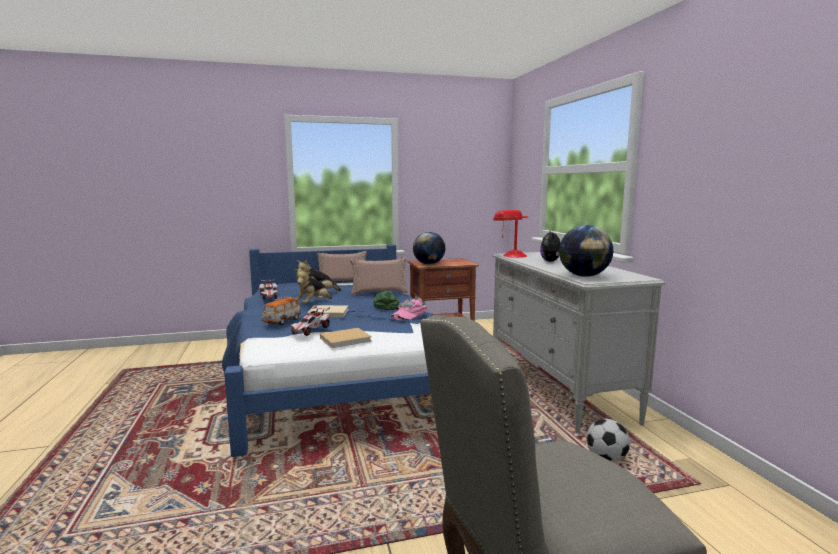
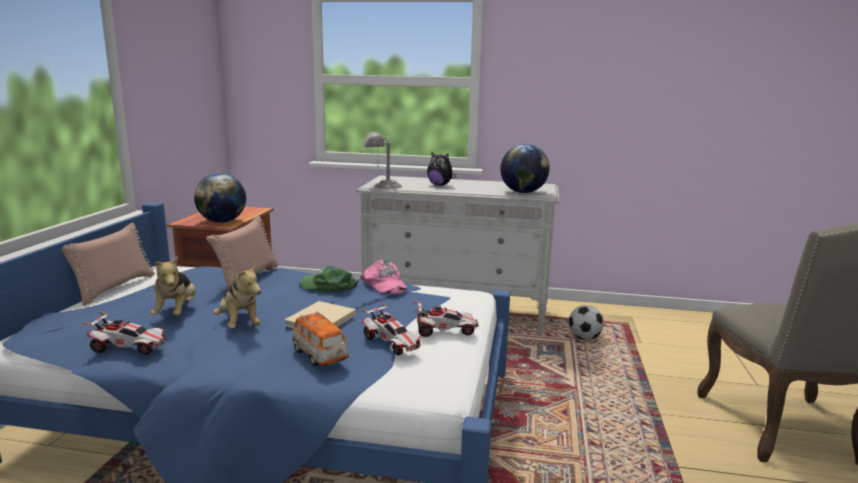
camera: 65 degrees left, 5 degrees up
(347, 339) = (444, 331): beige book -> toy car
(510, 255) = (382, 186): red table lamp -> grey table lamp

